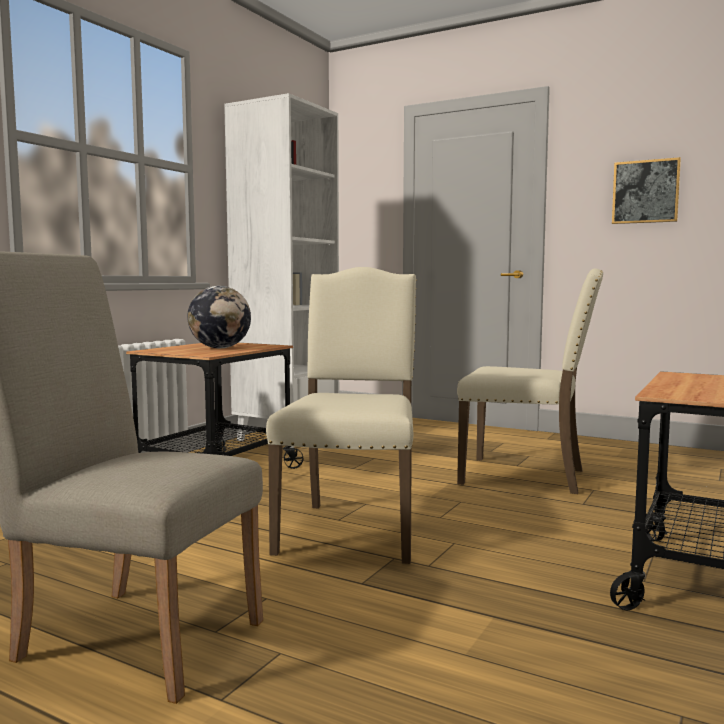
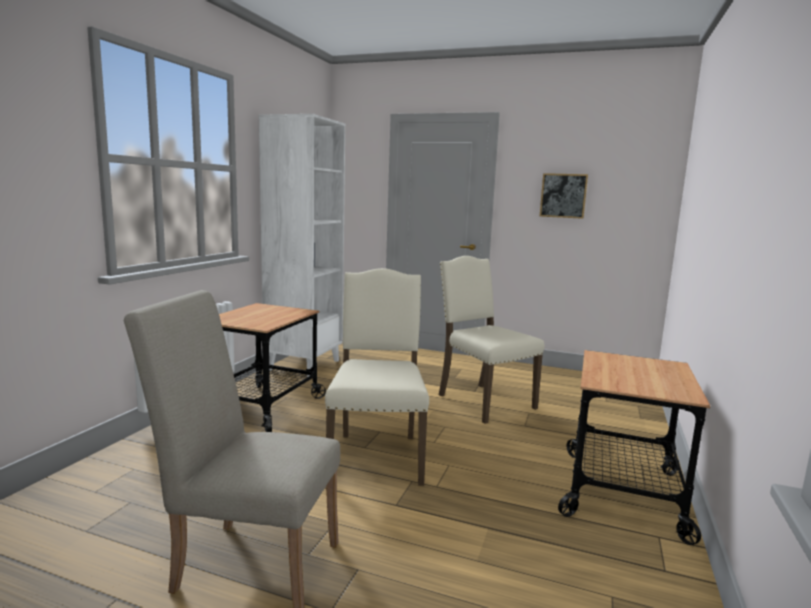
camera: 10 degrees left, 5 degrees up
(220, 348) = (266, 315): globe -> none
(526, 476) = (483, 401): beige chair -> beige chair turned 135 degrees counterclockwise

